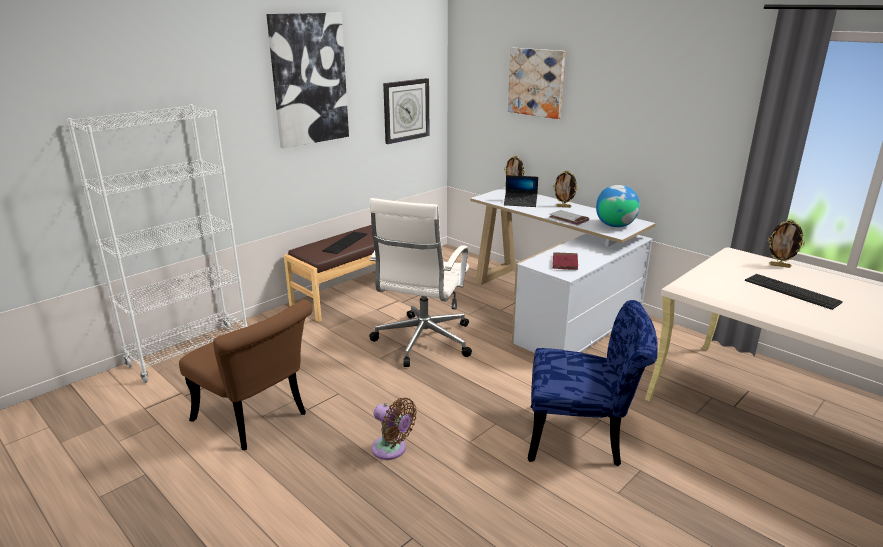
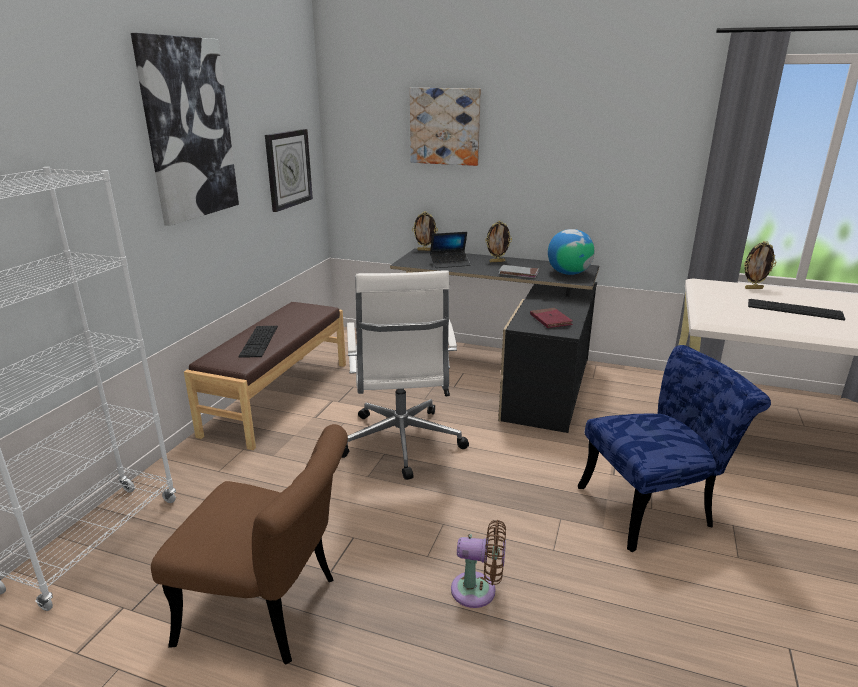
camera: 25 degrees left, 0 degrees up
(553, 307) = (504, 373): white desk -> black desk

